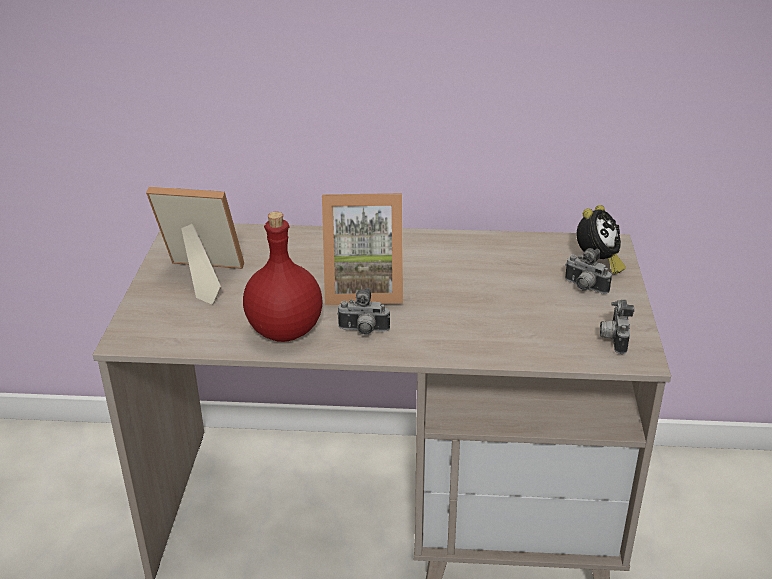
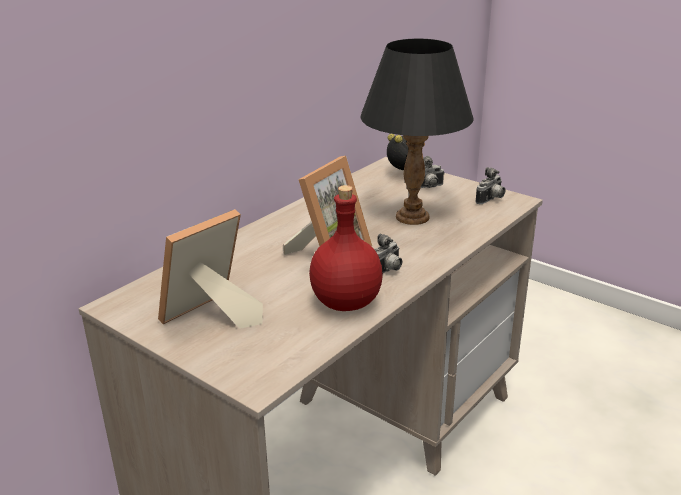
camera: 55 degrees left, 5 degrees down
(498, 304) = (411, 217): none -> black table lamp
(613, 339) = (491, 200): camera -> camera turned 90 degrees counterclockwise

